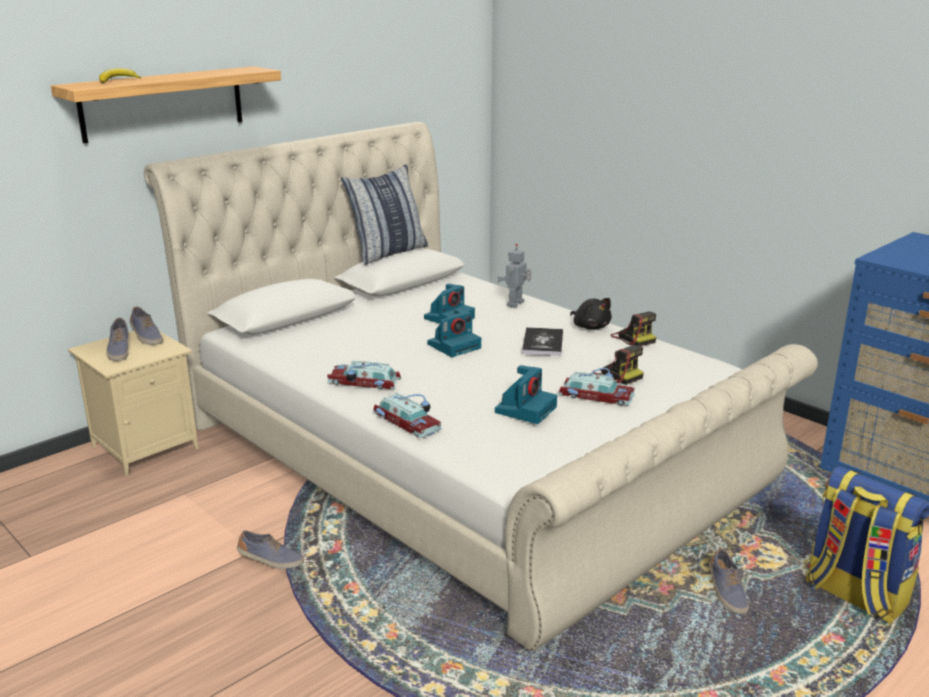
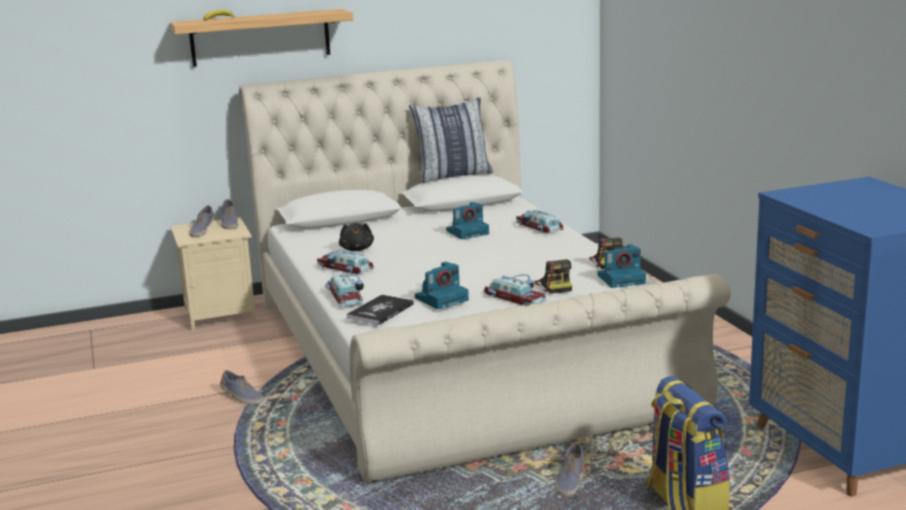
camera: 25 degrees right, 5 degrees down
(454, 345) = (445, 251): camera -> camera (622, 279)
(516, 304) = (538, 227): toy robot -> toy car
(543, 343) = (521, 257): book -> book (380, 311)
(590, 327) = (581, 250): black plush toy -> black plush toy (357, 249)

